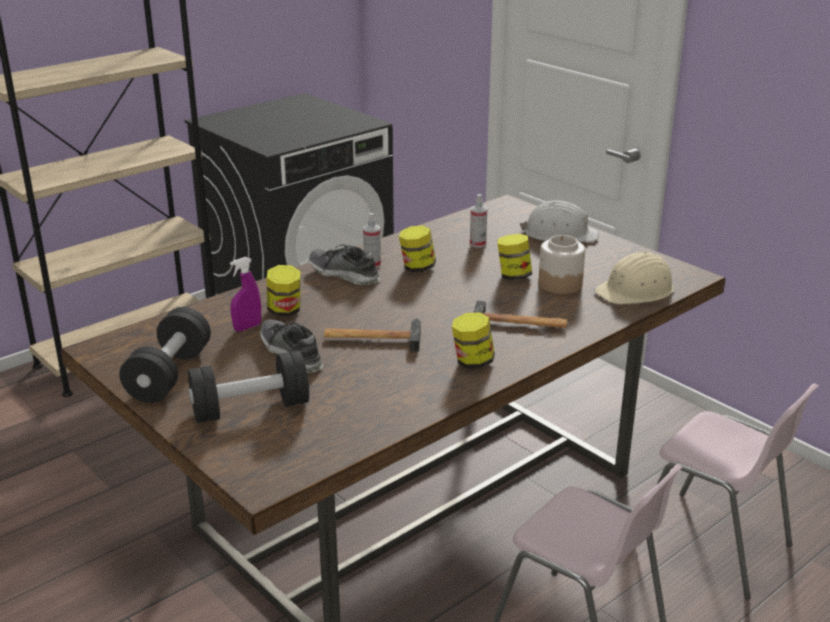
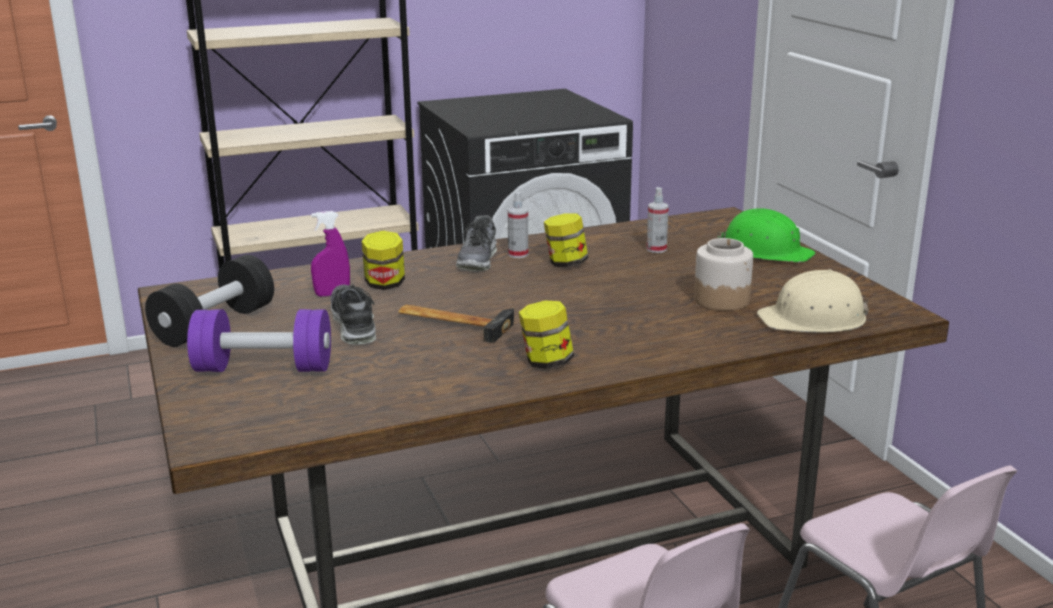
camera: 20 degrees right, 5 degrees down
(250, 409) = (264, 368): black dumbbell -> purple dumbbell
(344, 274) = (478, 260): shoe -> shoe turned 135 degrees counterclockwise
(513, 276) = (671, 285): jar -> none
(519, 326) = (634, 334): hammer -> none
(560, 234) = (765, 251): white hard hat -> green hard hat

